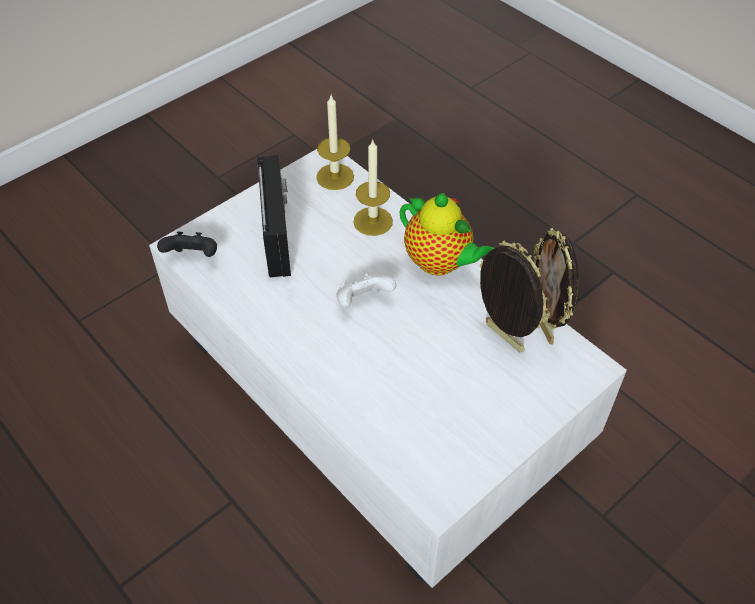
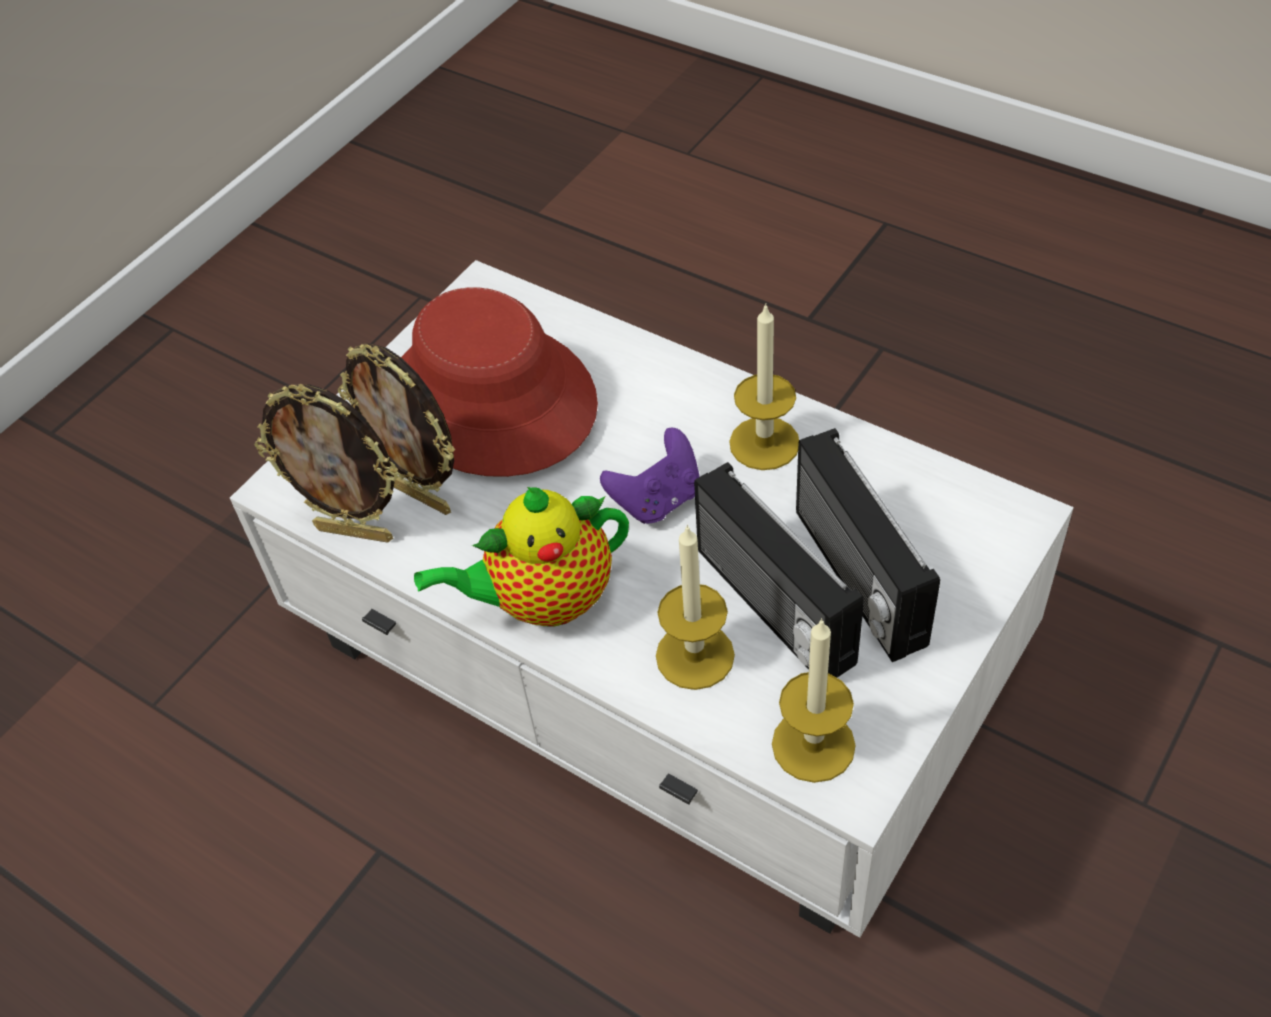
camera: 170 degrees right, 0 degrees up
(193, 257) = (979, 502): black game controller -> none
(288, 319) = (764, 443): none -> candle
(327, 233) = (771, 608): none -> radio
(363, 301) = (657, 499): white game controller -> purple game controller
(441, 263) = (544, 600): teapot -> teapot turned 45 degrees counterclockwise
(448, 395) = (491, 400): none -> red hat
(544, 326) = (356, 532): picture frame -> picture frame turned 135 degrees clockwise

